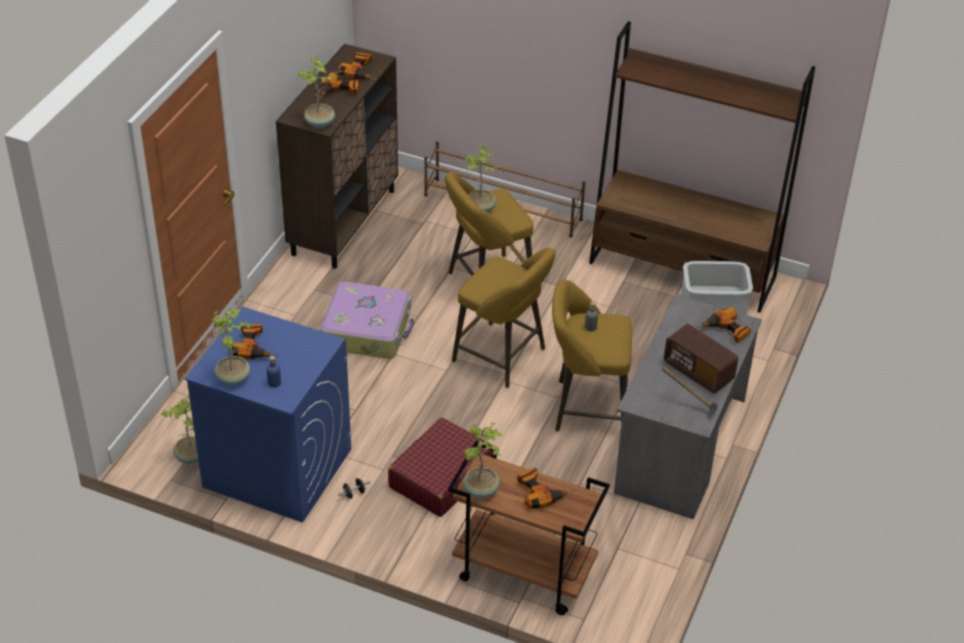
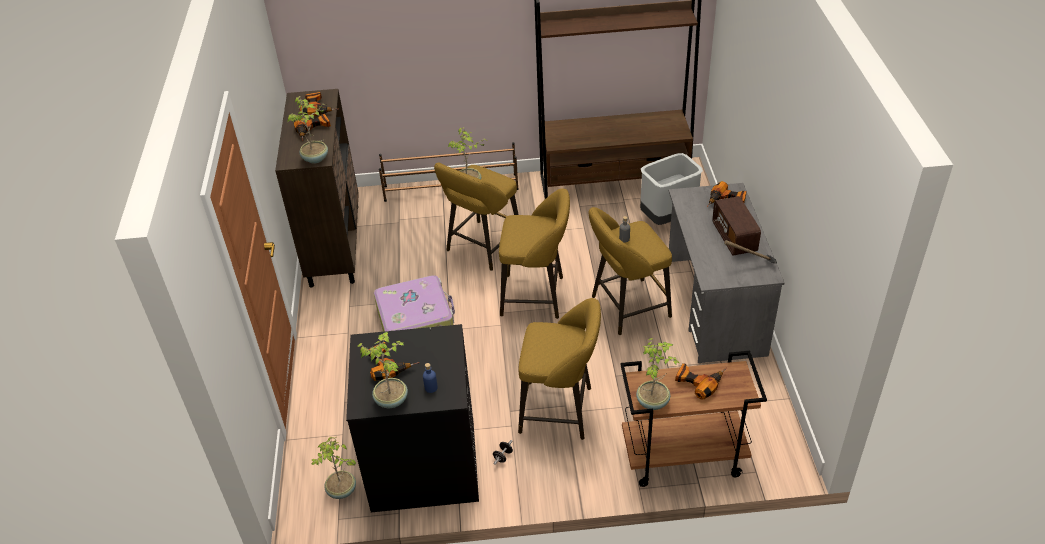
camera: 25 degrees left, 0 degrees up
(276, 468) = (423, 465): blue washing machine -> black washing machine
(440, 477) = (560, 411): red suitcase -> yellow stool
(698, 372) = (734, 238): radio -> radio turned 60 degrees clockwise

